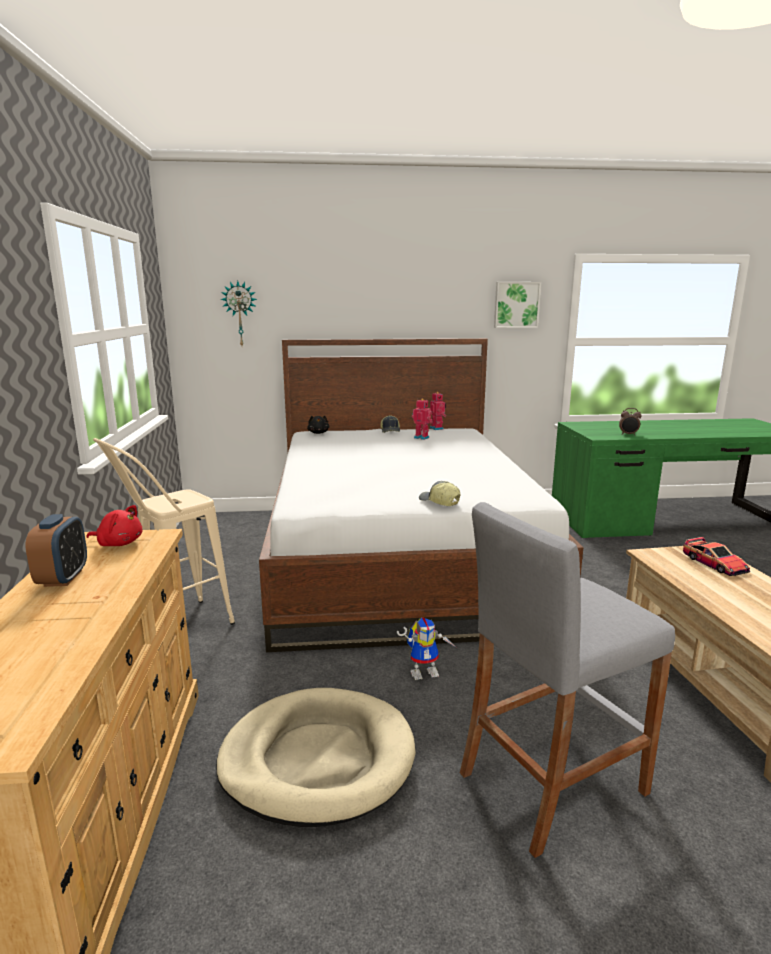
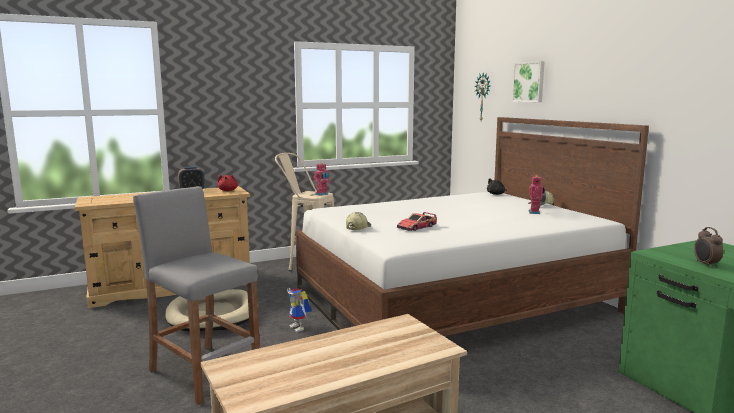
camera: 70 degrees right, 5 degrees down
(437, 428) = (583, 213): toy robot -> toy robot (322, 194)
(516, 305) = (688, 87): picture -> picture (529, 82)
(715, 564) = (404, 347): toy car -> toy car (416, 227)

